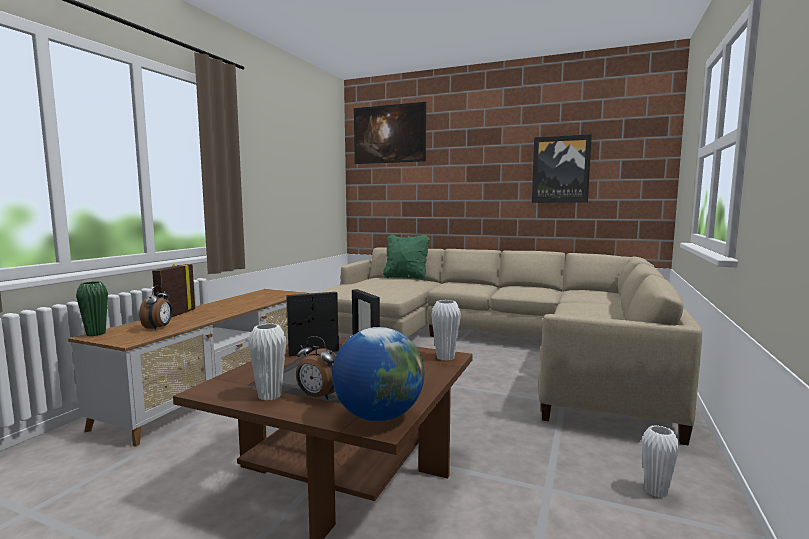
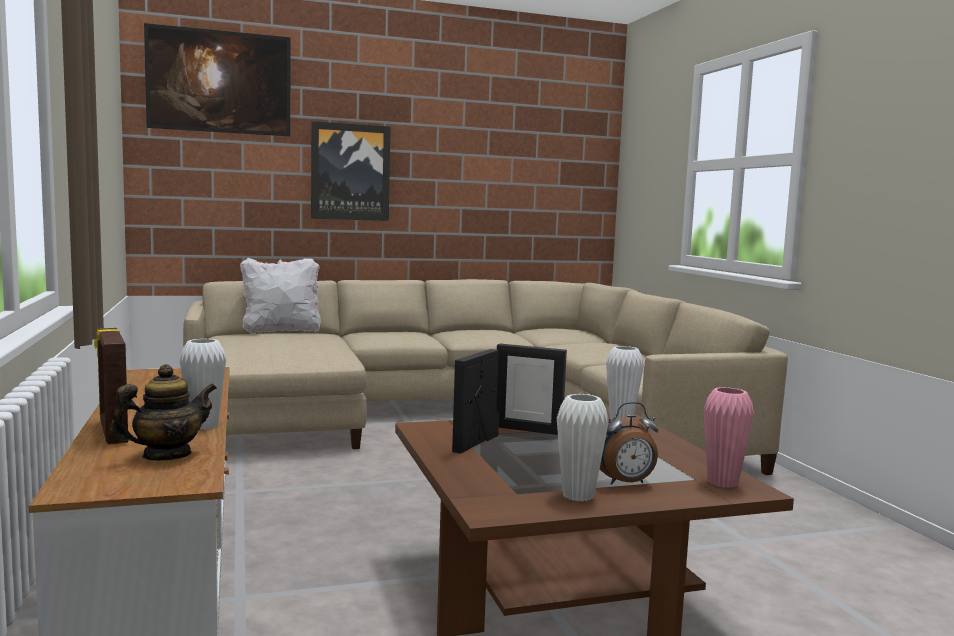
camera: 40 degrees left, 0 degrees up
(96, 334) = (68, 487): green vase -> none
(158, 328) = (166, 455): alarm clock -> teapot
(379, 416) = (722, 482): globe -> pink vase
(406, 278) = (281, 331): green pillow -> white pillow
(560, 169) = (492, 167): picture -> picture (350, 172)
(656, 491) = (809, 516): white vase -> white vase (204, 426)

